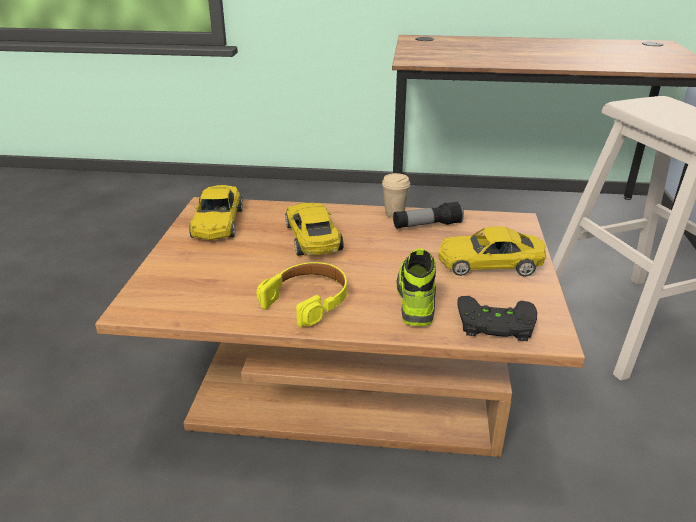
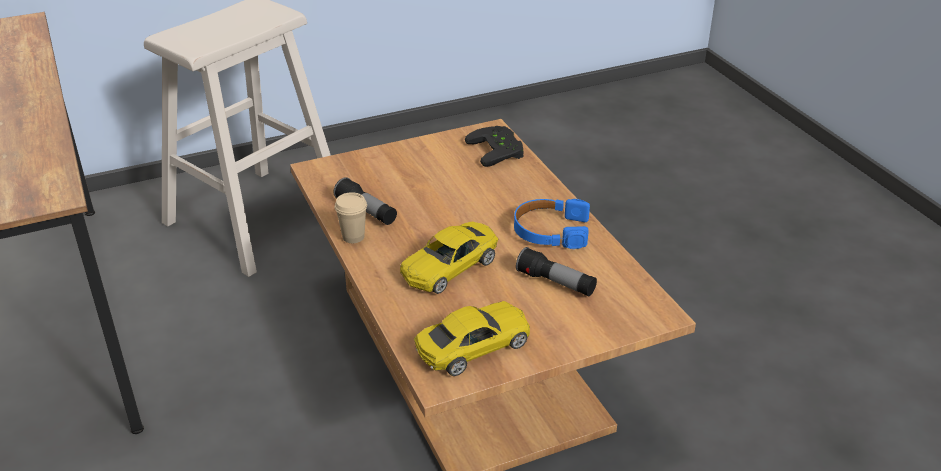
camera: 120 degrees left, 5 degrees up
(235, 275) = (555, 283): none -> flashlight
(307, 300) = (550, 231): yellow headphones -> blue headphones
(415, 299) = (498, 186): shoe -> none
(489, 264) = (413, 167): yellow toy car -> none

